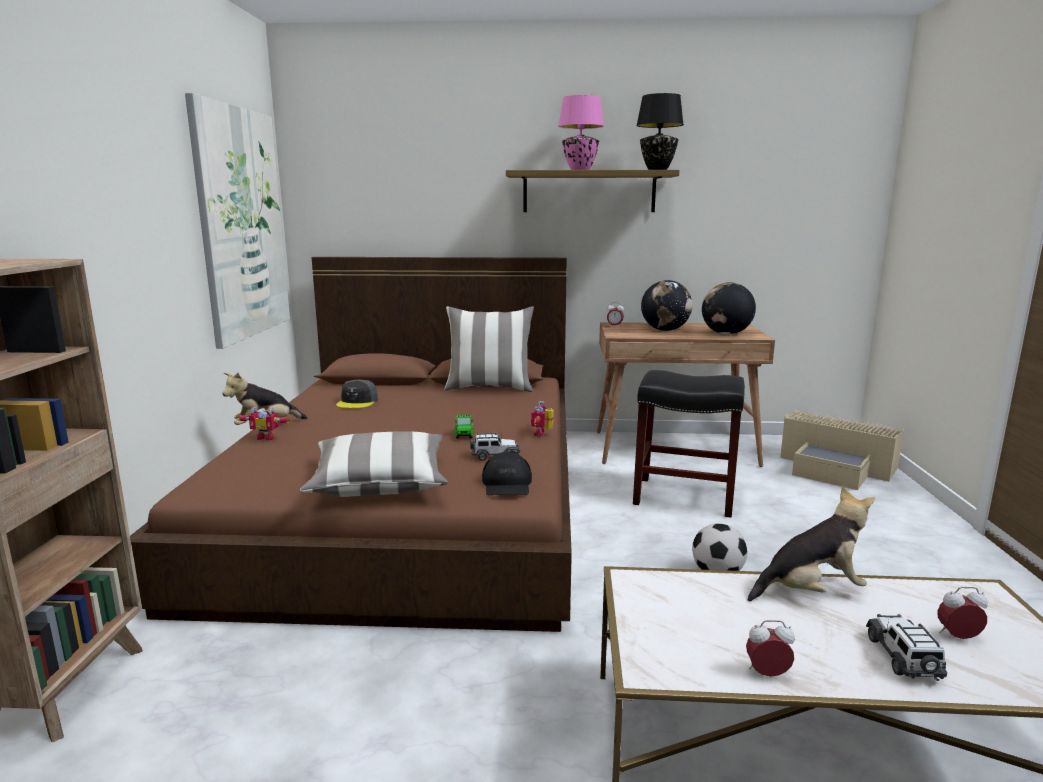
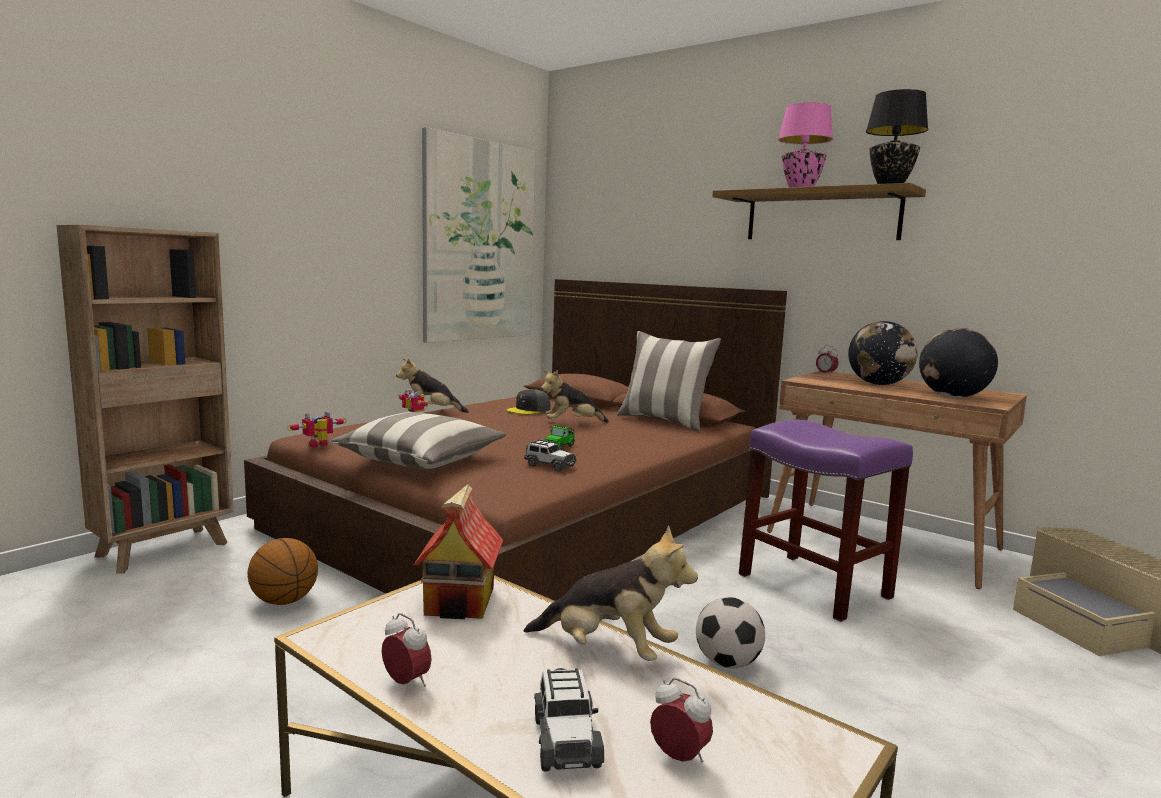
camera: 35 degrees right, 5 degrees down
(323, 677) = (284, 601): none -> basketball
(423, 408) = (572, 423): none -> plush toy
(507, 484) = (511, 485): black cap -> none
(542, 433) = (631, 461): toy robot -> toy robot (319, 445)
(669, 598) = (461, 601): none -> toy house
(683, 497) = (812, 585): black stool -> purple stool
(904, 658) = (565, 740): toy car -> toy car turned 135 degrees clockwise

